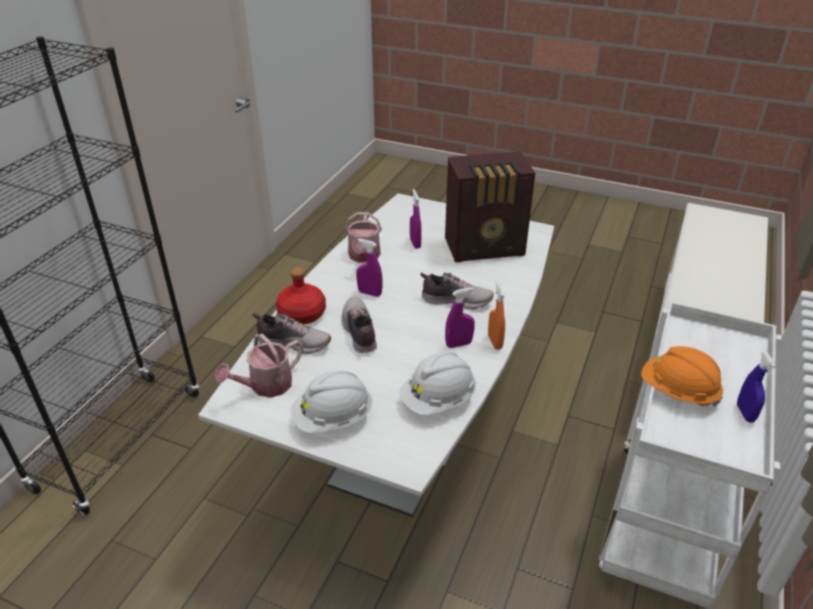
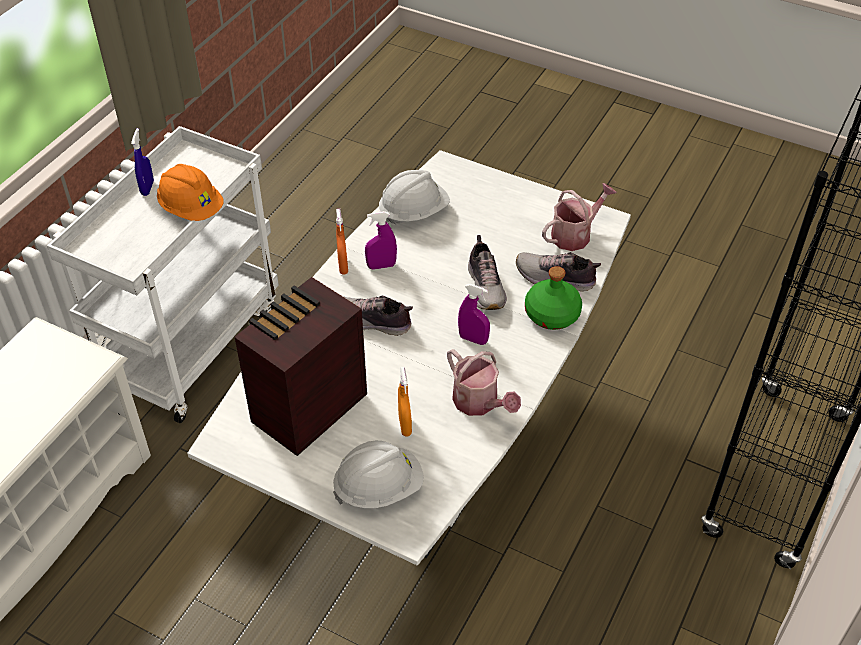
camera: 175 degrees left, 10 degrees up
(302, 313) = (551, 315): red bottle -> green bottle
(333, 419) = (509, 202): white hard hat -> white hard hat (379, 488)
(364, 257) = (479, 403): watering can -> watering can turned 135 degrees clockwise
(415, 243) = (405, 425): purple spray bottle -> orange spray bottle
(486, 248) = (306, 409): radio -> radio turned 45 degrees counterclockwise

